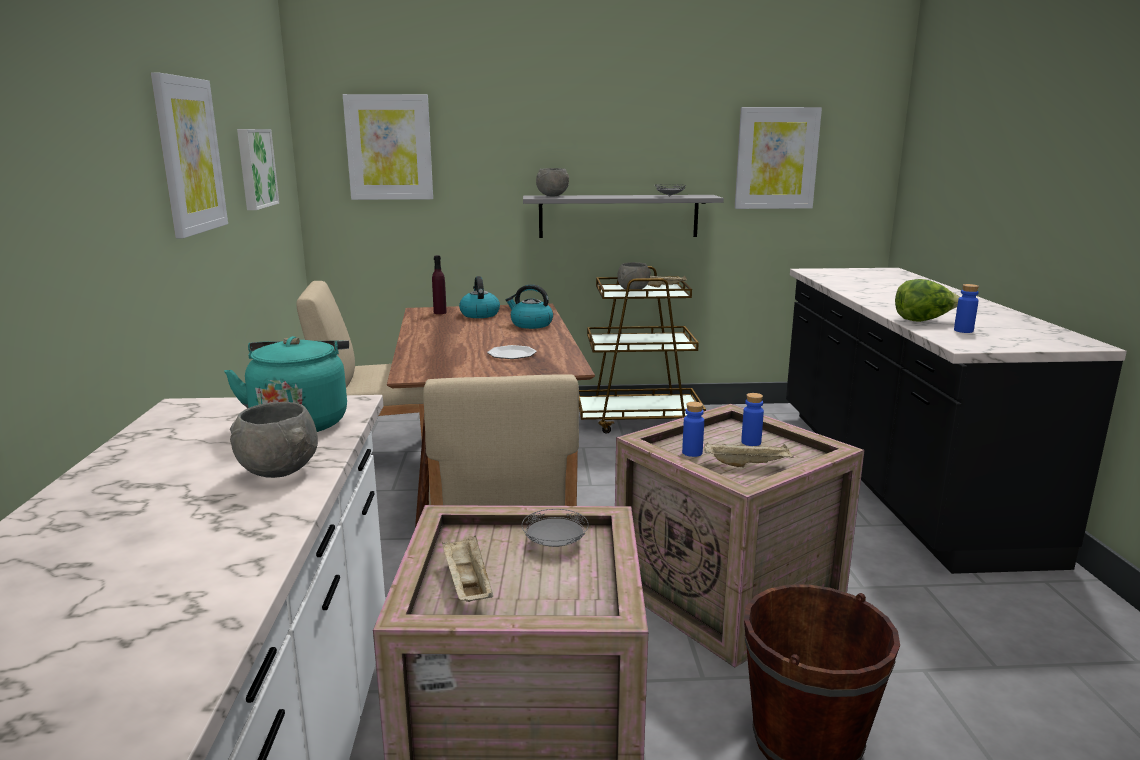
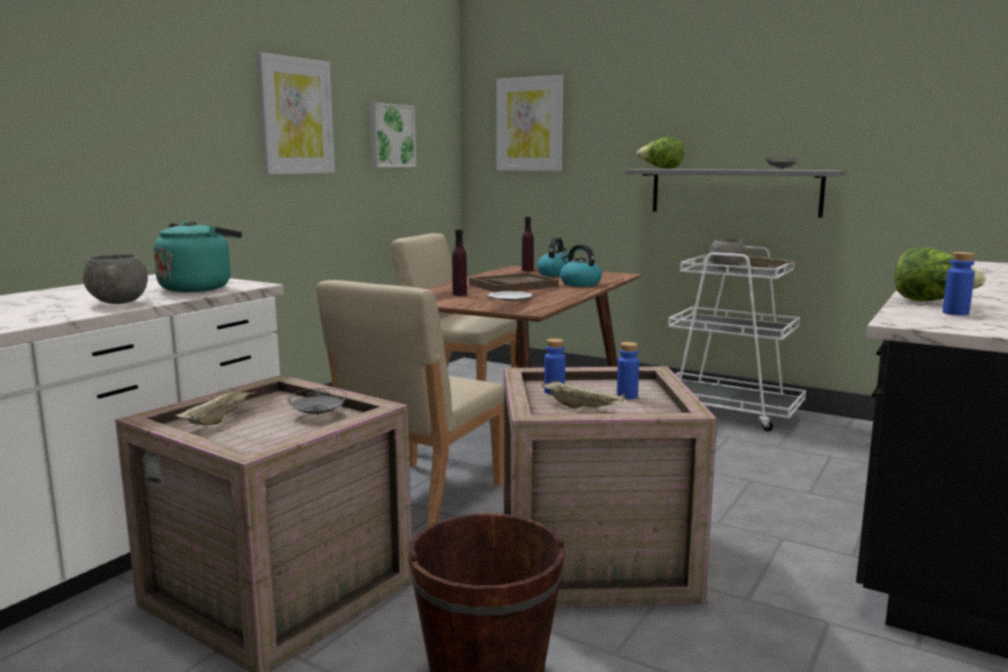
camera: 35 degrees right, 5 degrees down
(453, 358) = (459, 294): none -> purple bottle
(476, 336) = (513, 285): none -> brown tray
(553, 196) = (661, 168): grey bowl -> lettuce
(639, 420) = (729, 412): brown cart -> white cart
(776, 158) = (928, 127): picture -> none

